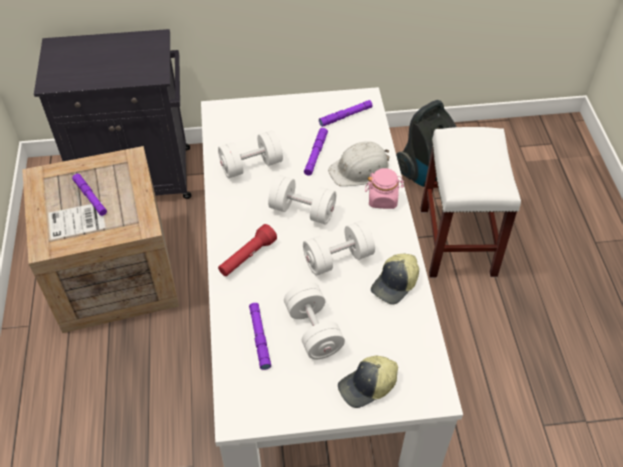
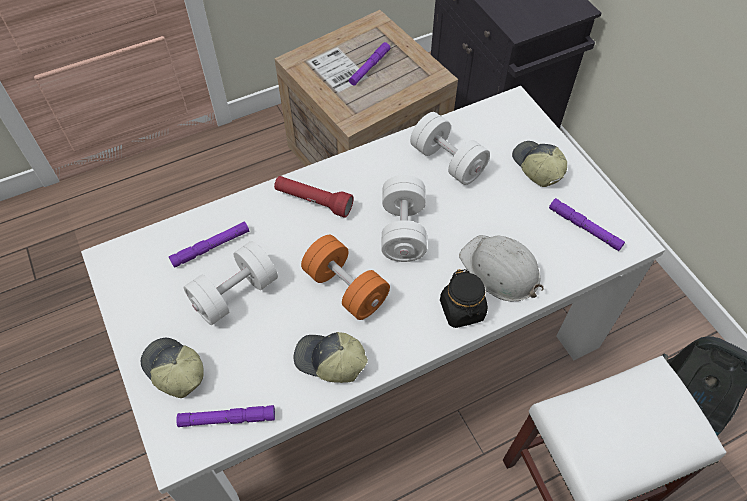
camera: 70 degrees right, 5 degrees up
(283, 120) = (536, 167): none -> cap
(315, 154) = (499, 216): purple flashlight -> purple flashlight (227, 419)
(338, 258) = (345, 288): white dumbbell -> orange dumbbell
(383, 199) = (462, 310): pink jar -> black jar

